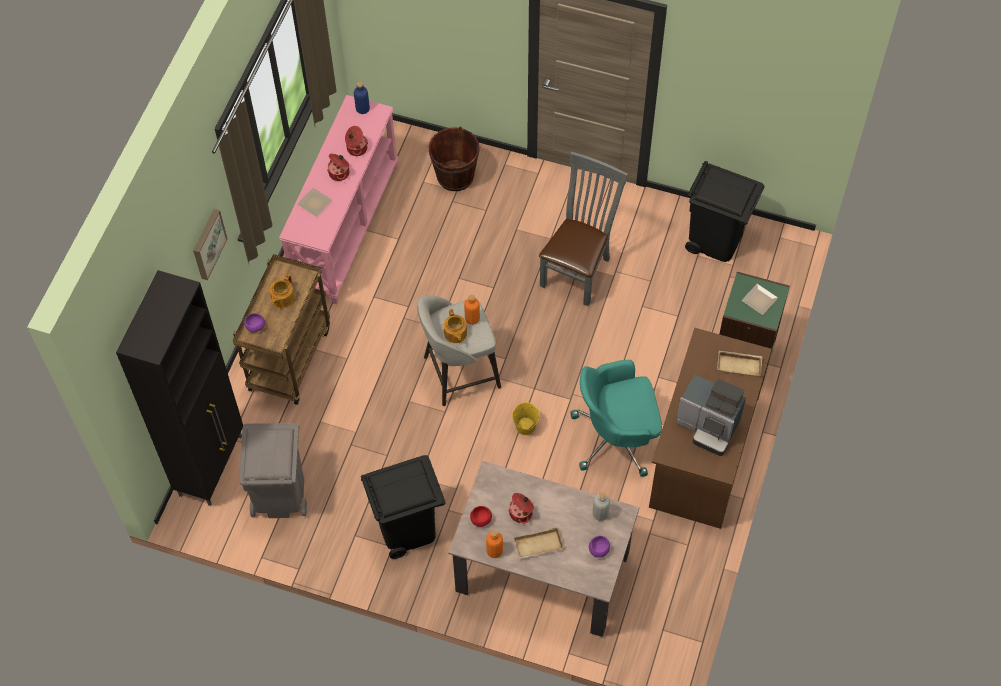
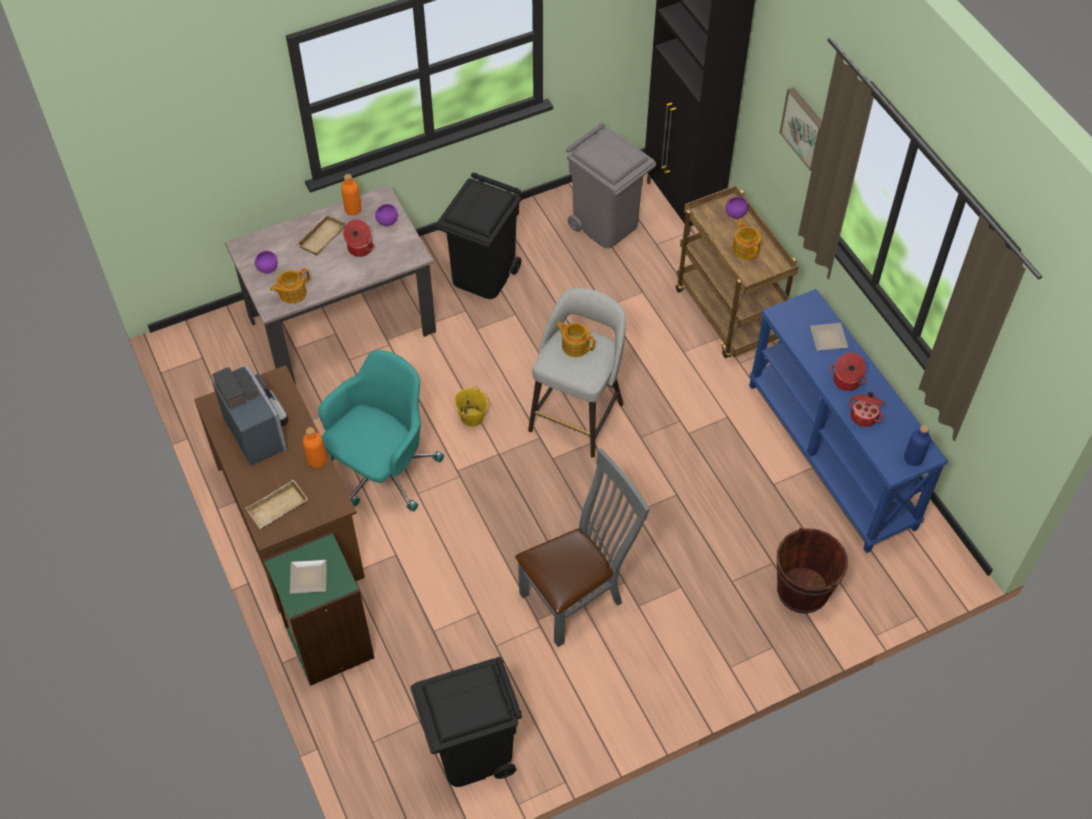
camera: 135 degrees right, 5 degrees down
(345, 227) = (832, 455): pink console table -> blue console table
(472, 319) = (575, 369): orange bottle -> orange bottle (317, 461)
(481, 520) = (387, 221): red bowl -> purple bowl
(578, 269) = (577, 597): grey chair -> grey chair turned 105 degrees counterclockwise
(600, 514) = (292, 293): grey bottle -> teapot
(708, 427) = (258, 430): coffee machine -> coffee machine turned 75 degrees clockwise

